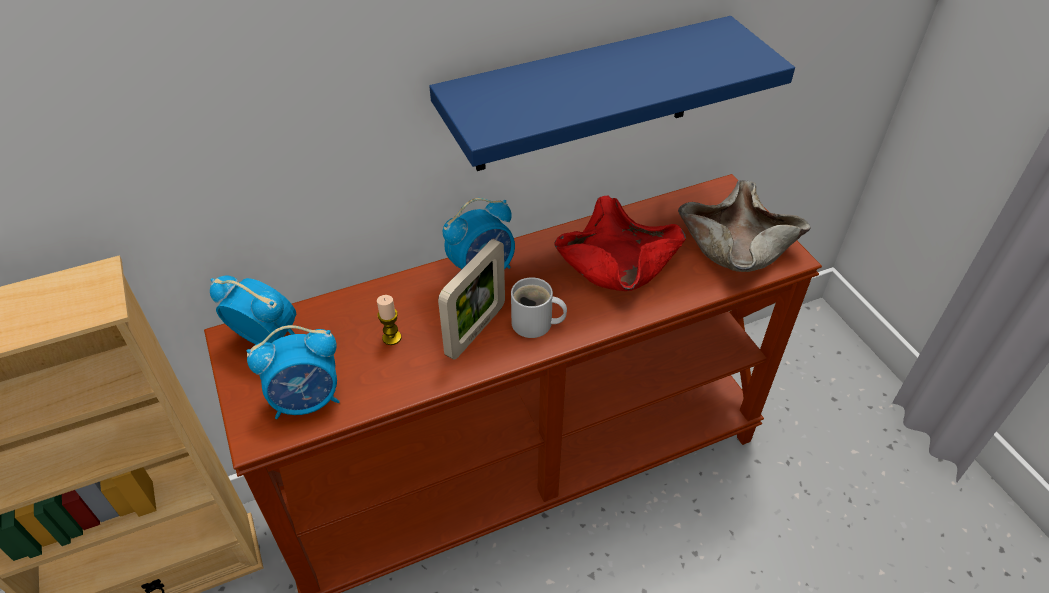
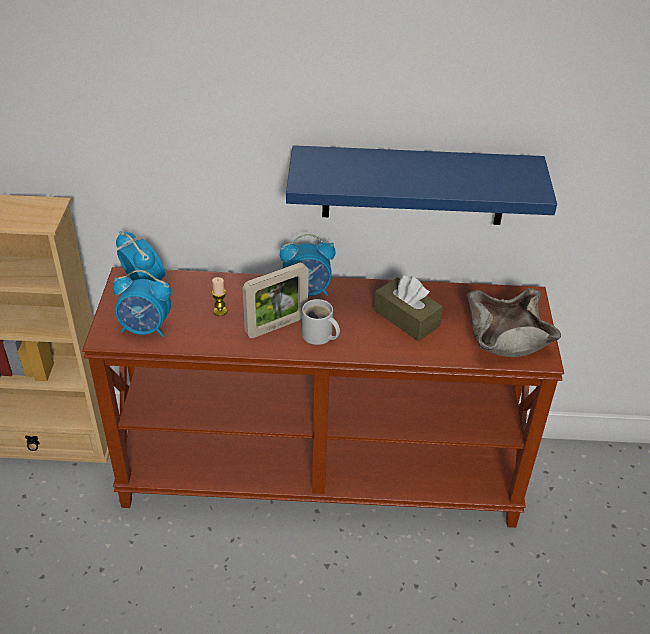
camera: 25 degrees right, 5 degrees down
(618, 263) = (406, 318): red bowl -> brown tissue box

